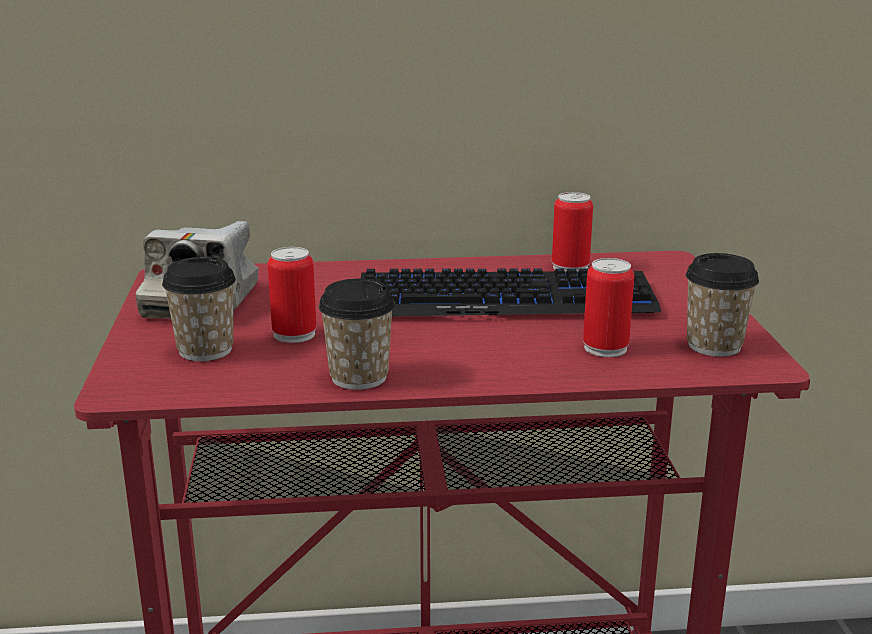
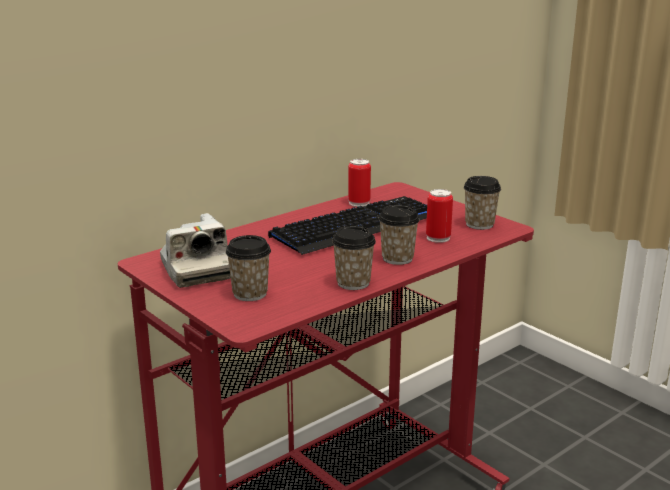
camera: 35 degrees left, 0 degrees up
(294, 334) = (282, 272): can -> none
(486, 361) = (397, 258): none -> cup

